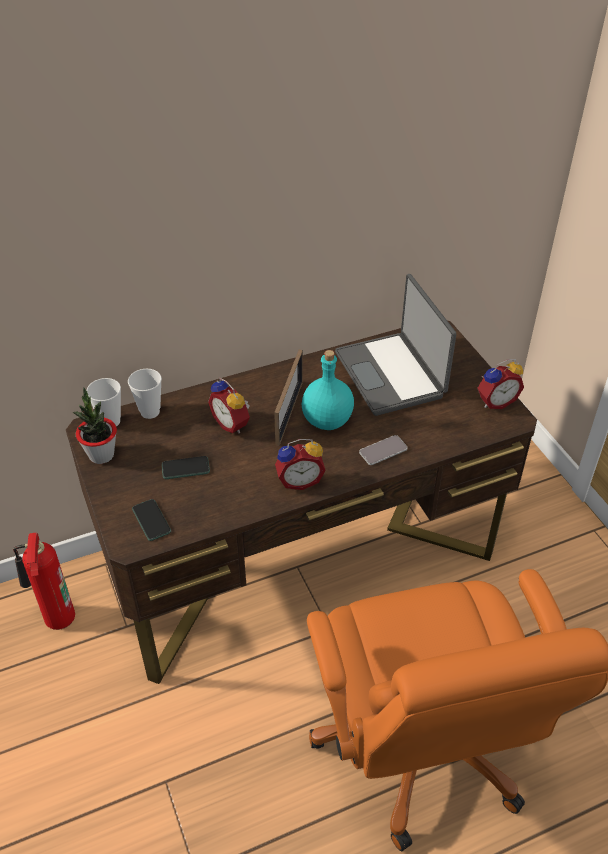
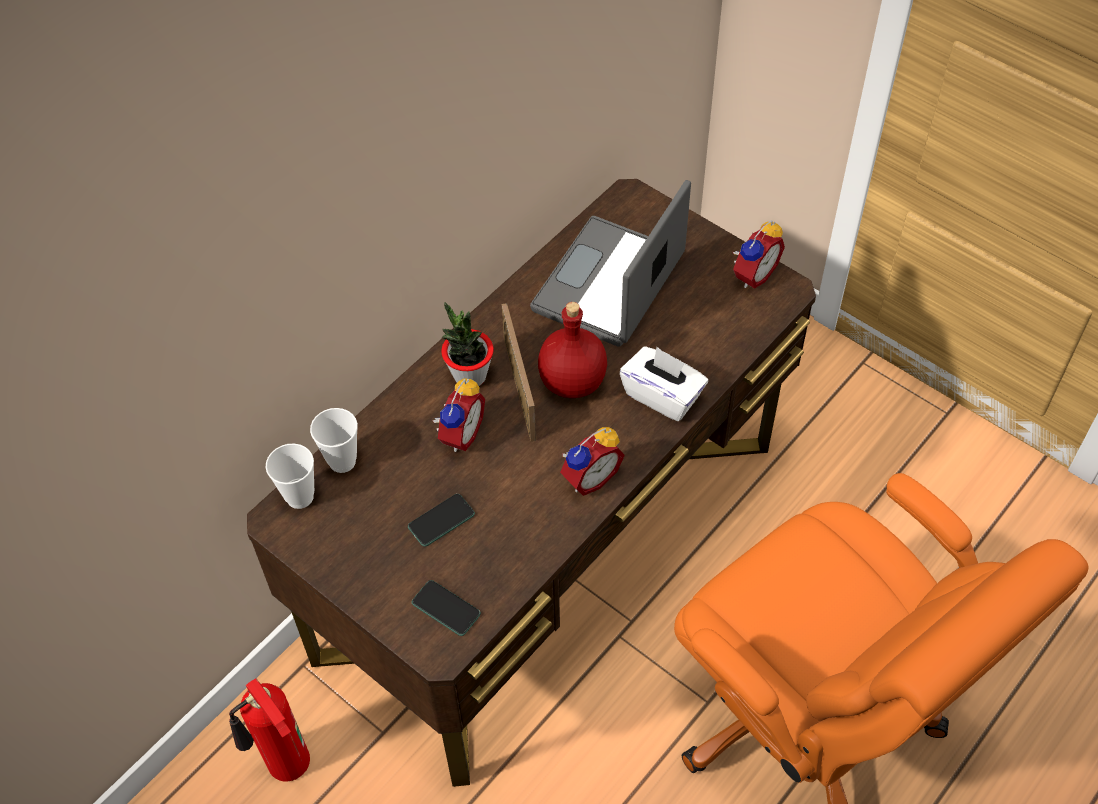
camera: 25 degrees left, 10 degrees up
(101, 455) = (321, 548): potted plant -> potted plant (469, 376)
(232, 423) = (459, 434): alarm clock -> alarm clock turned 90 degrees counterclockwise
(328, 421) = (573, 382): turquoise bottle -> red bottle
(383, 451) = (662, 395): phone -> white tissue box
(391, 374) = (611, 285): laptop -> laptop turned 75 degrees clockwise

